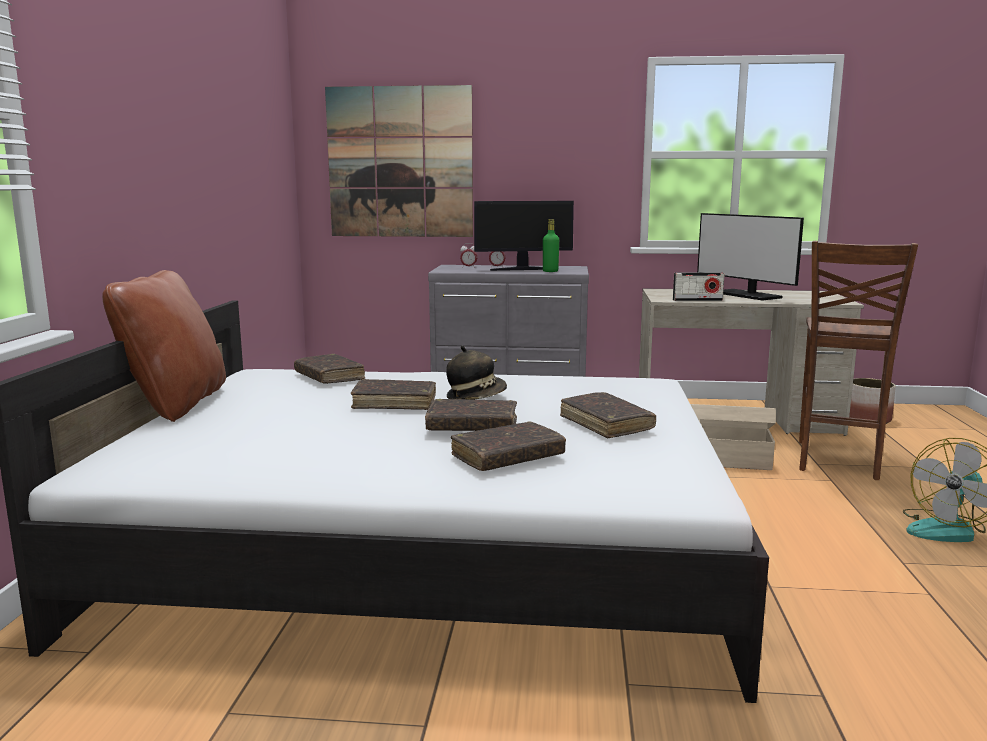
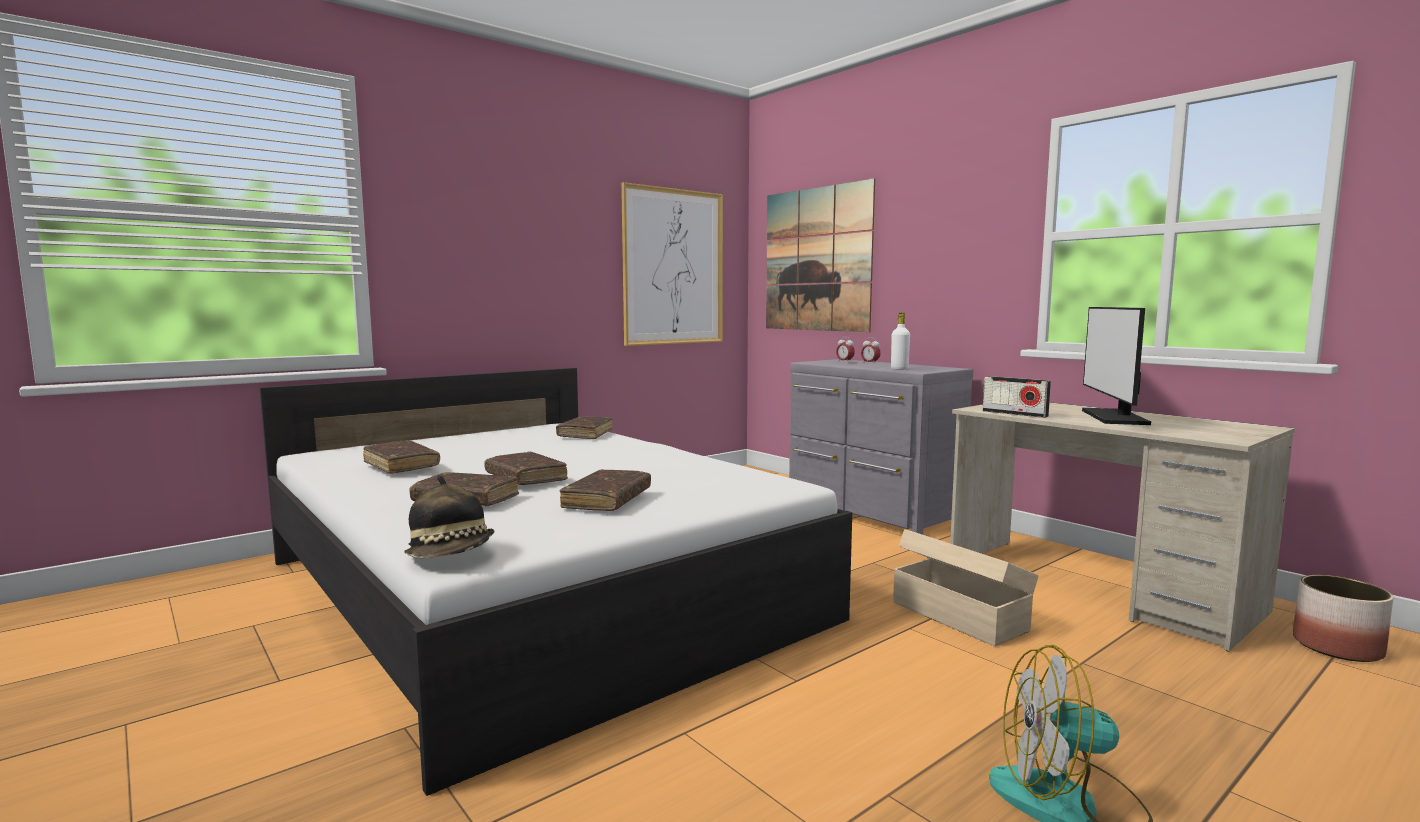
camera: 45 degrees right, 5 degrees down
(175, 404) = (460, 433): brown pillow -> none
(256, 168) = (673, 267): none -> picture
(394, 403) = (547, 455): brown book -> brown book (401, 465)
(476, 397) = (611, 464): hat -> hat (452, 555)
(523, 269) = (884, 366): monitor -> none
(550, 271) = (899, 369): green bottle -> white bottle
(837, 461) = (1124, 671): brown chair -> none

